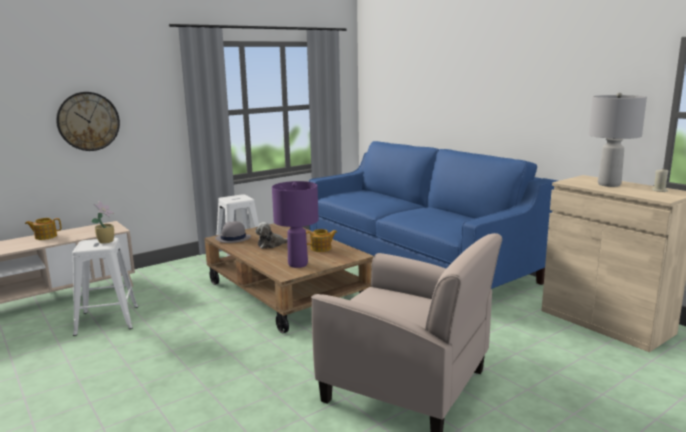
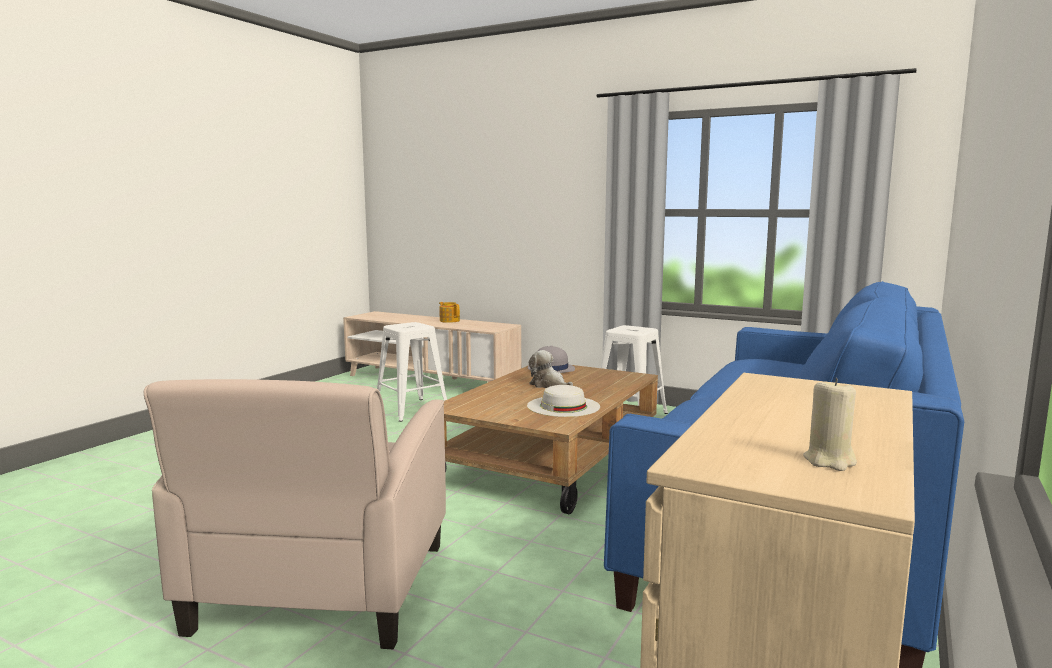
camera: 65 degrees right, 5 degrees down
(88, 121) = (511, 210): wall clock -> none
(107, 241) = (418, 326): potted plant -> none
(298, 264) = (490, 406): purple table lamp -> none
(321, 248) = (563, 406): teapot -> white hat
(608, 184) = (809, 411): grey table lamp -> none

